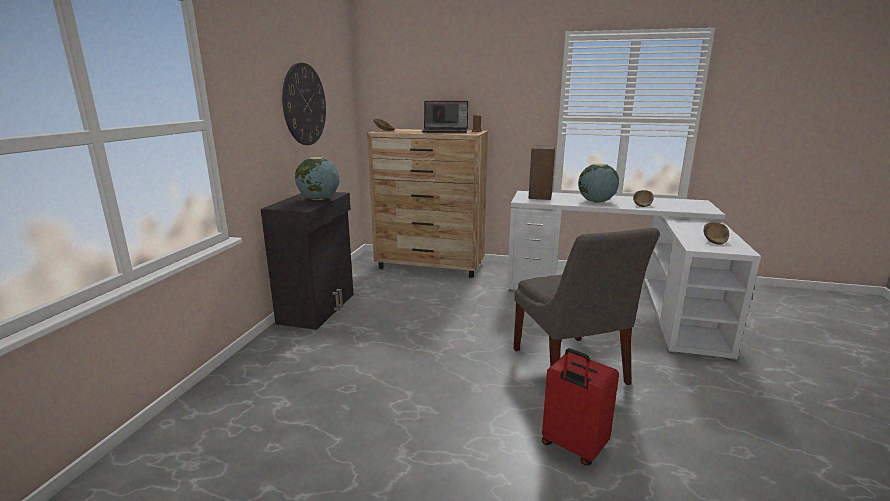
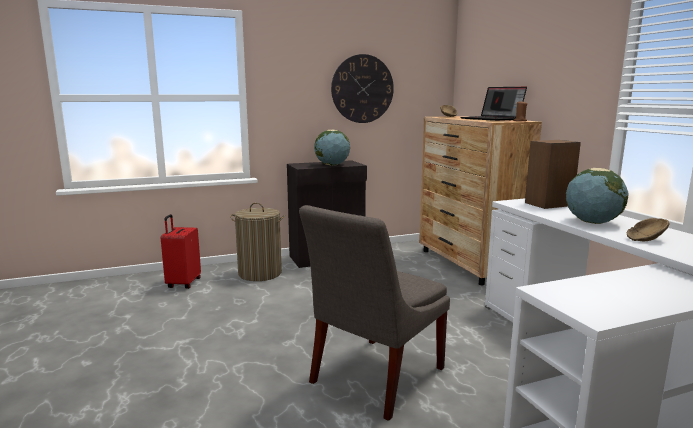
camera: 55 degrees right, 5 degrees down
(293, 354) = (260, 273): none -> laundry basket
(572, 447) = (243, 408): red suitcase -> red suitcase (183, 283)
(714, 241) = (602, 298): brown bowl -> none

